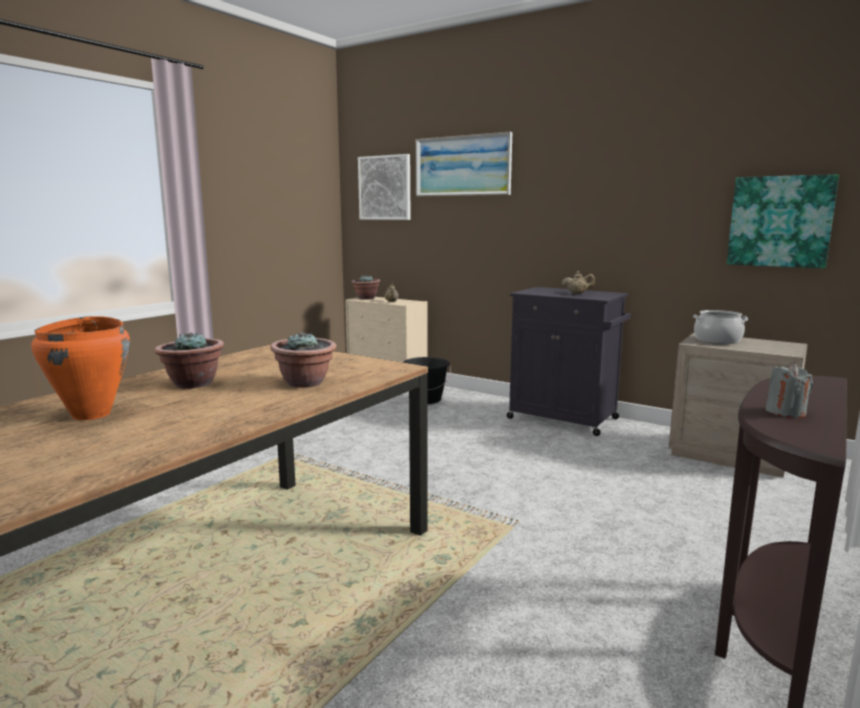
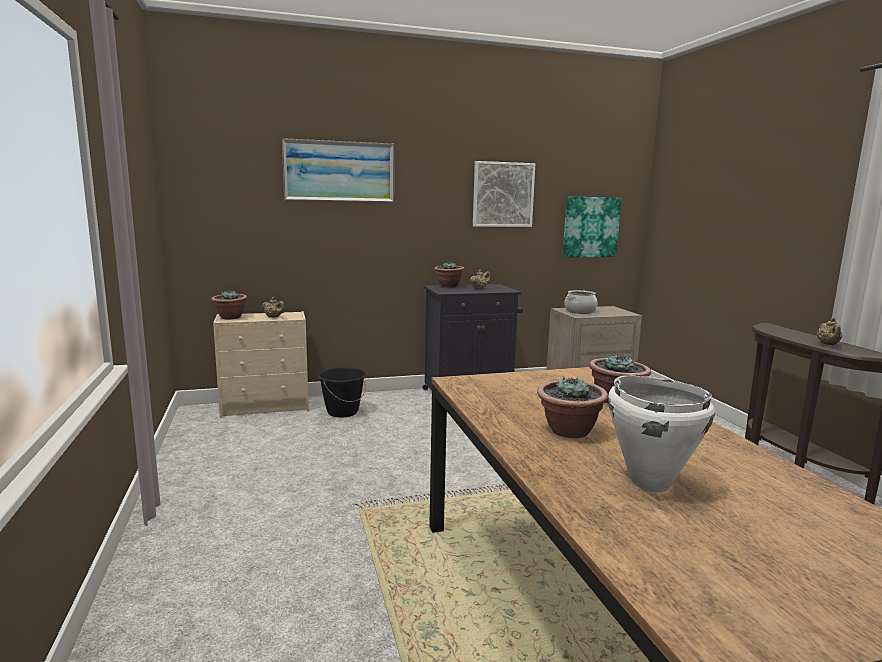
camera: 50 degrees left, 0 degrees up
(92, 414) = (649, 483): orange cooking pot -> white cooking pot
(385, 188) = (235, 189): picture -> picture (503, 194)
(556, 289) = (448, 286): none -> potted plant
(786, 412) = (828, 344): grey candle -> beige teapot

